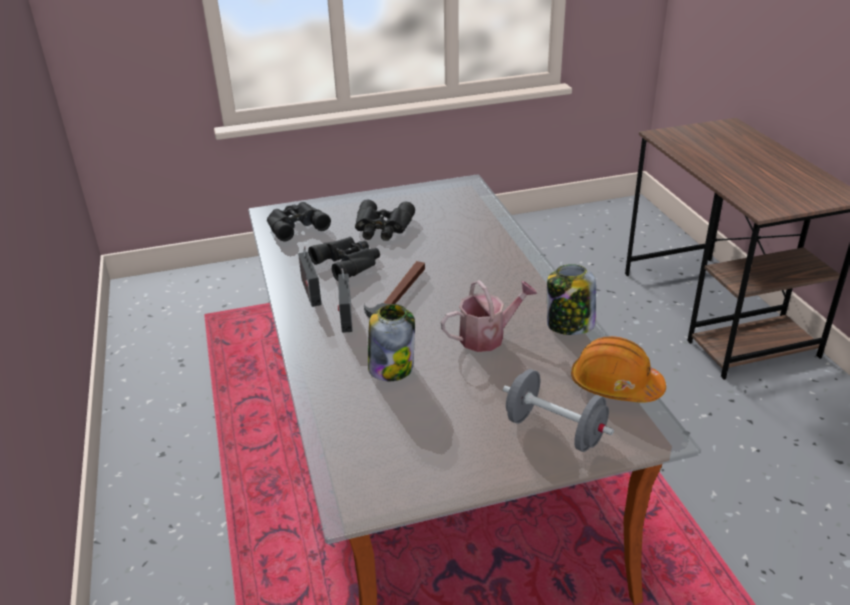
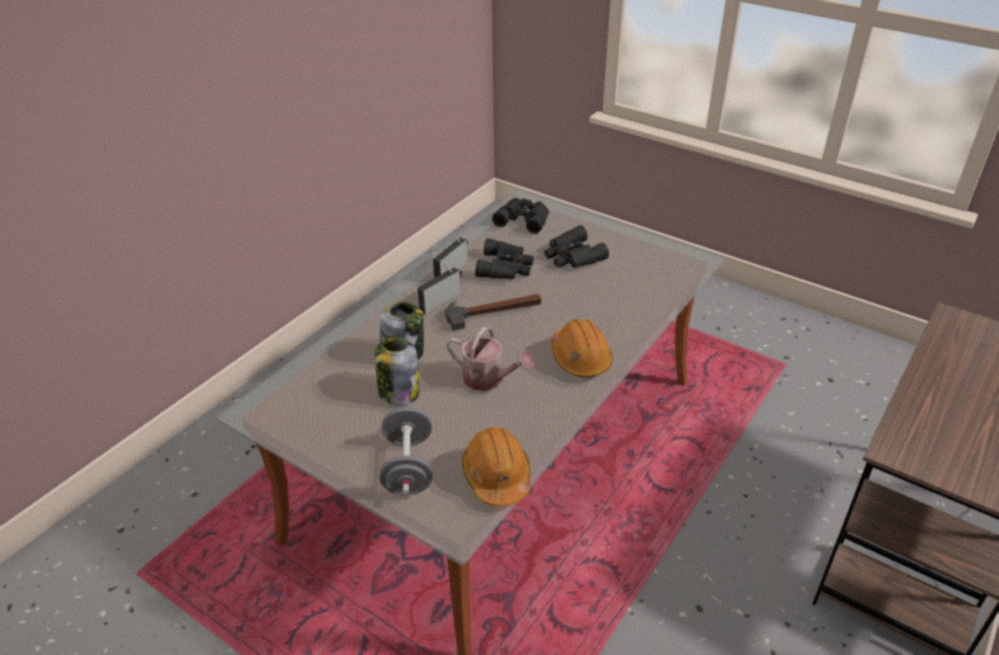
camera: 50 degrees right, 5 degrees up
(517, 283) = (580, 358): none -> orange hard hat
(569, 325) = (552, 414): jar -> jar (398, 392)

